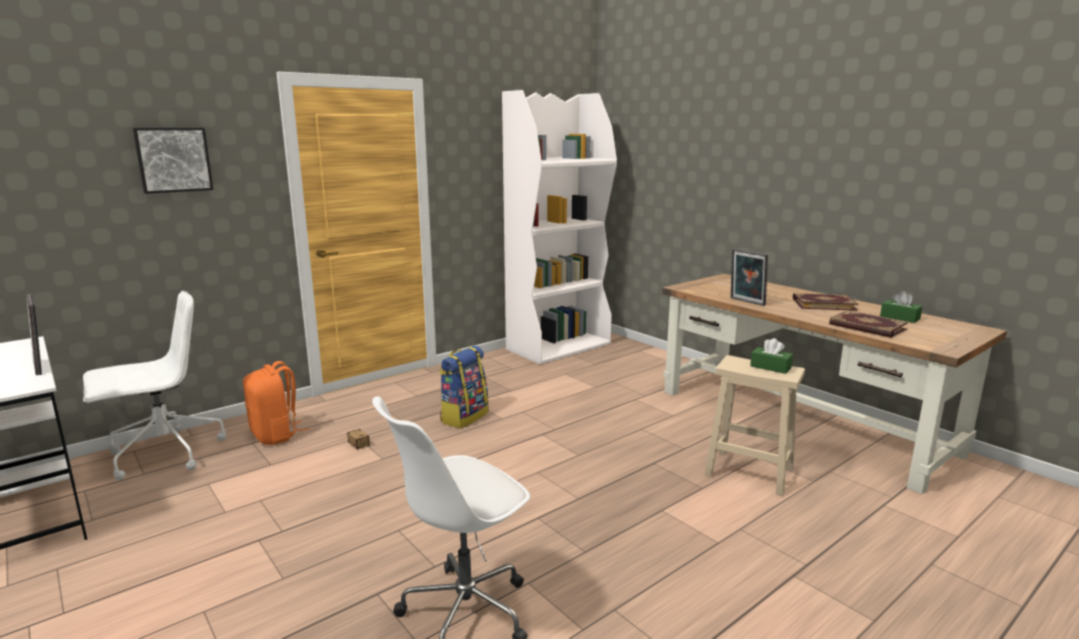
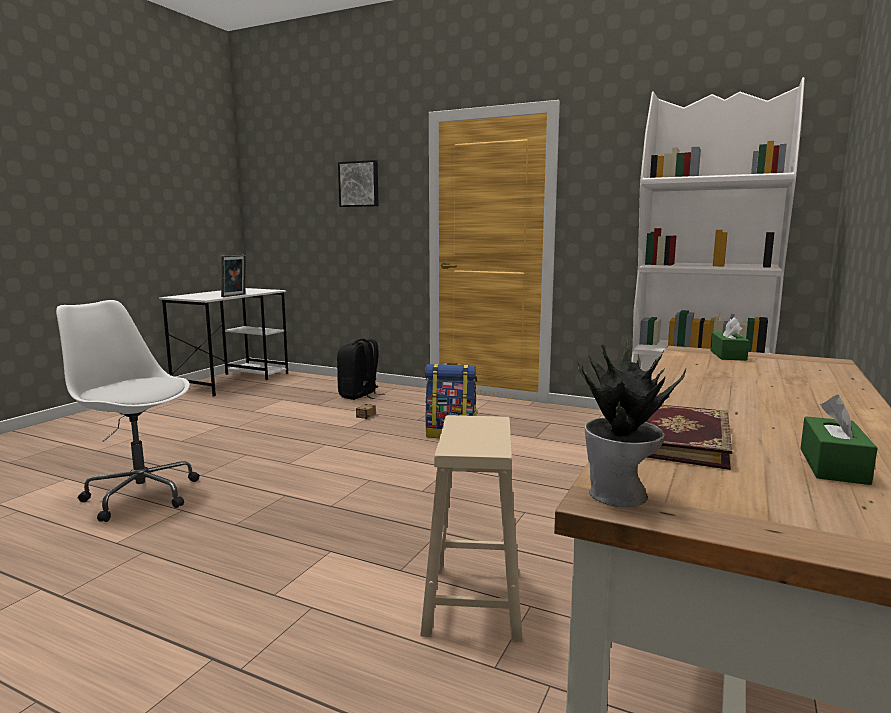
camera: 65 degrees right, 5 degrees down
(160, 455) = (310, 383): white office chair -> none
(276, 435) = (359, 395): orange backpack -> black backpack
(746, 302) = (678, 375): picture frame -> none
(770, 367) = (484, 438): green tissue box -> green tissue box (728, 355)
(823, 304) = (790, 411): book -> none
(941, 347) = (619, 496): none -> potted plant

